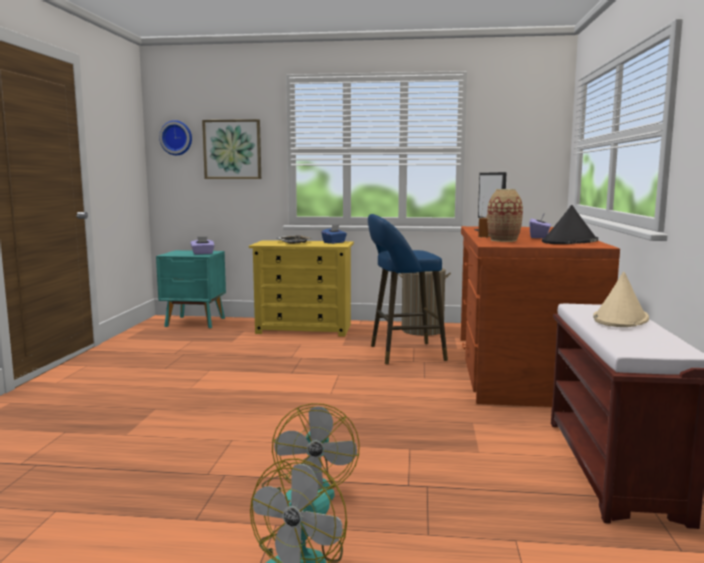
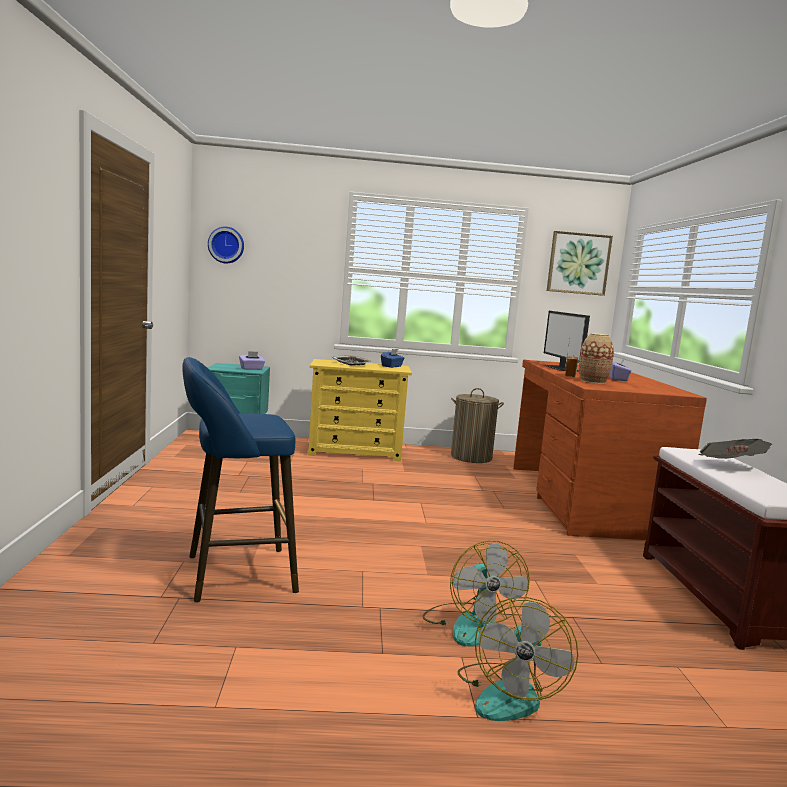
camera: 10 degrees left, 0 degrees up
(232, 149) = (286, 262): picture -> picture (578, 263)
(402, 353) = (468, 481): blue stool -> blue stool (233, 574)
(569, 242) = (653, 387): black hat -> none
(620, 319) = (730, 466): beige hat -> newspaper

